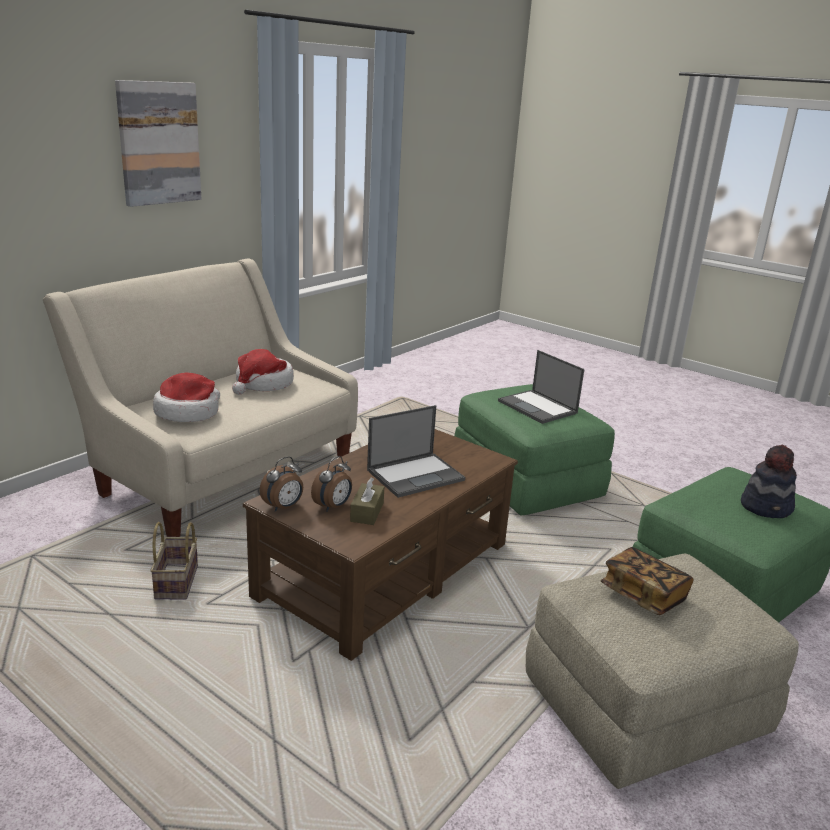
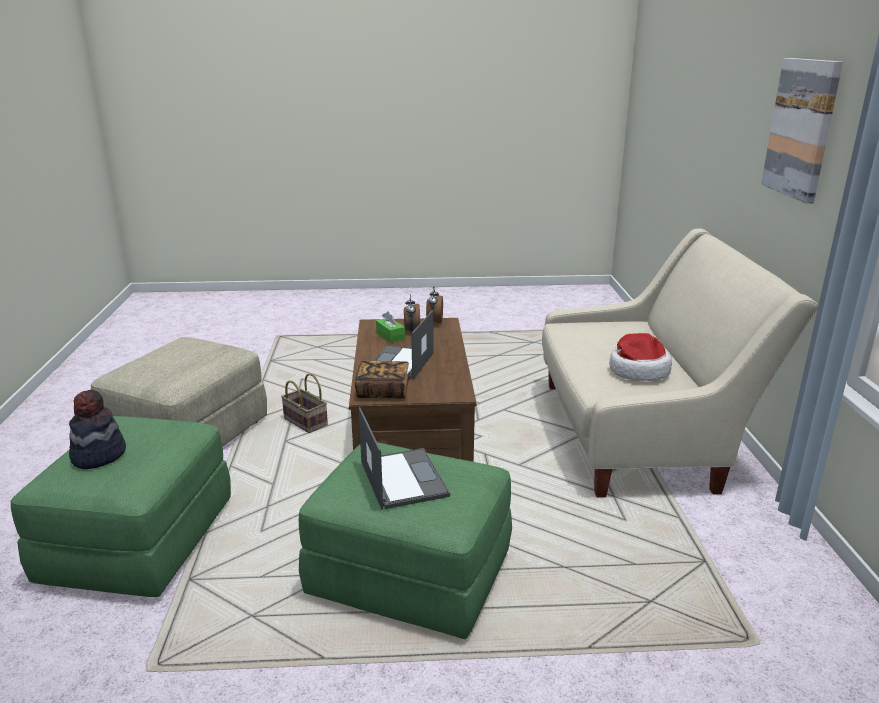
camera: 140 degrees right, 0 degrees up
(177, 583) = (500, 375): basket -> basket (304, 422)
(188, 412) = (605, 333): hat -> none
(367, 512) = (390, 336): brown tissue box -> green tissue box
(538, 407) = (402, 478): laptop -> laptop turned 60 degrees clockwise
(643, 595) = (193, 359): book -> book (383, 391)

